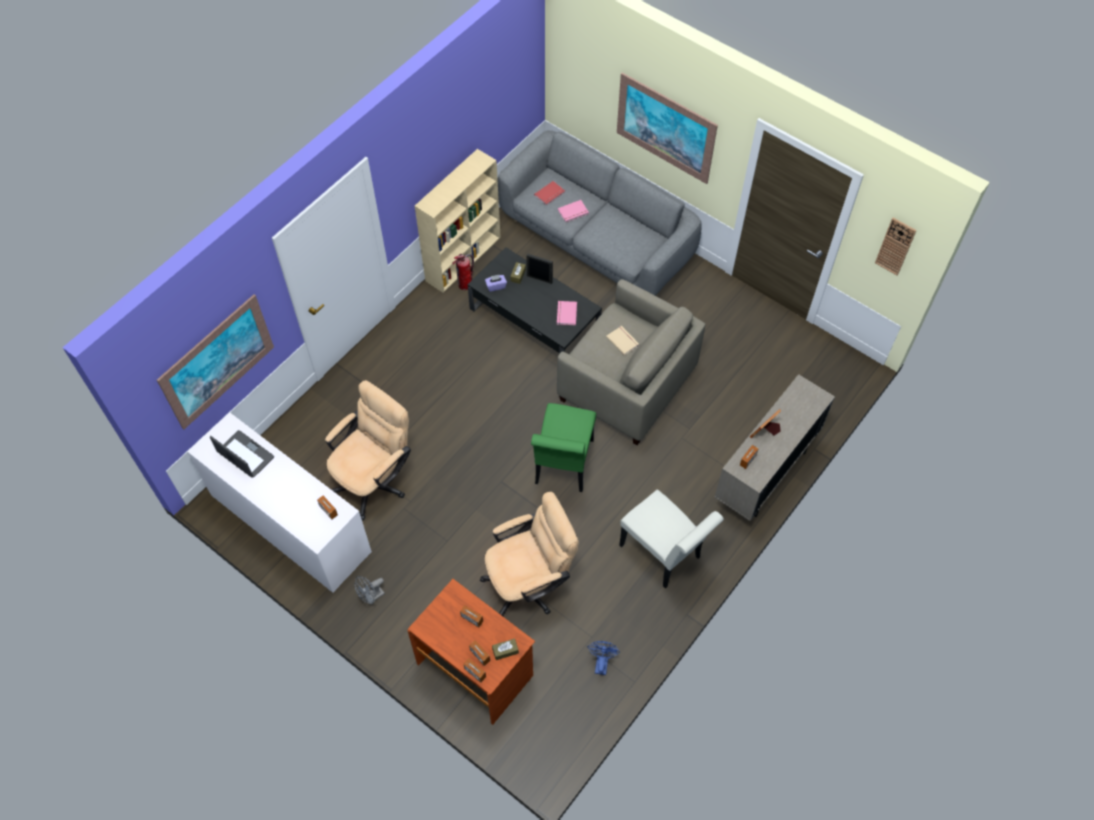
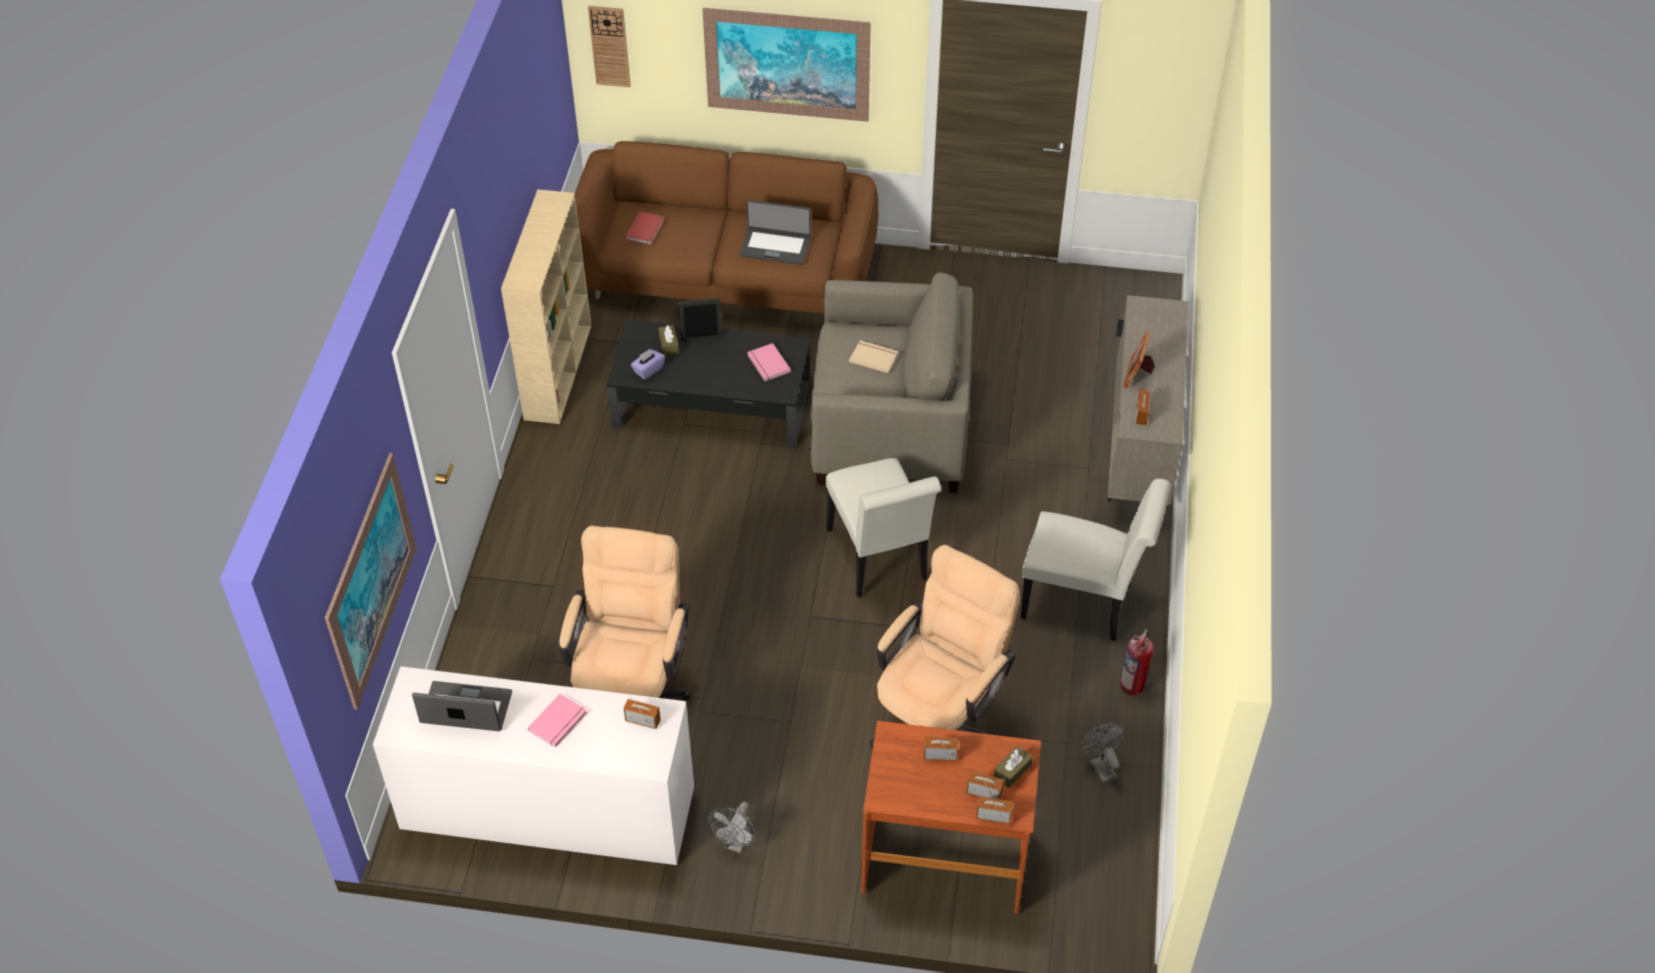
camera: 30 degrees left, 10 degrees down
(465, 285) = (584, 401): fire extinguisher -> fire extinguisher (1132, 685)
(563, 466) = (879, 560): green chair -> white chair
(573, 212) = (694, 238): pink book -> pink book (559, 722)
(596, 240) = (726, 277): grey sofa -> brown sofa
(601, 662) = (1100, 766): blue fan -> grey fan
(617, 239) = (775, 246): none -> laptop
(895, 246) = (1168, 83): wall clock -> wall clock (609, 46)

